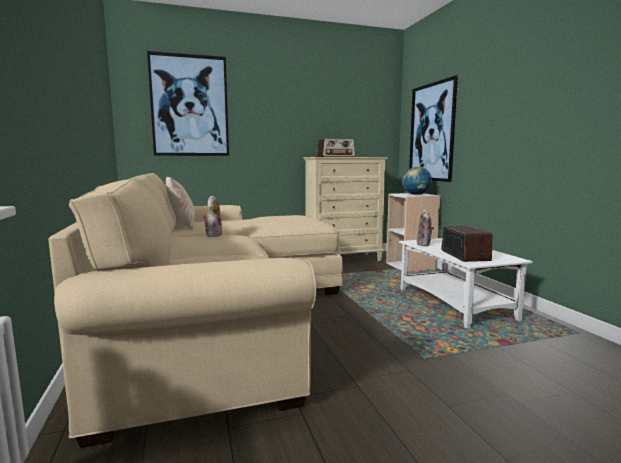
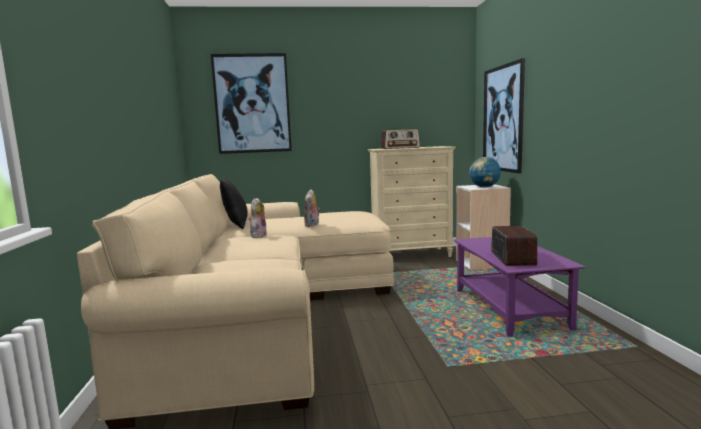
camera: 10 degrees right, 0 degrees up
(182, 226) = (236, 225): beige pillow -> black pillow
(425, 244) = (478, 244): plush toy -> plush toy (312, 225)
(453, 304) = (508, 308): white coffee table -> purple coffee table

